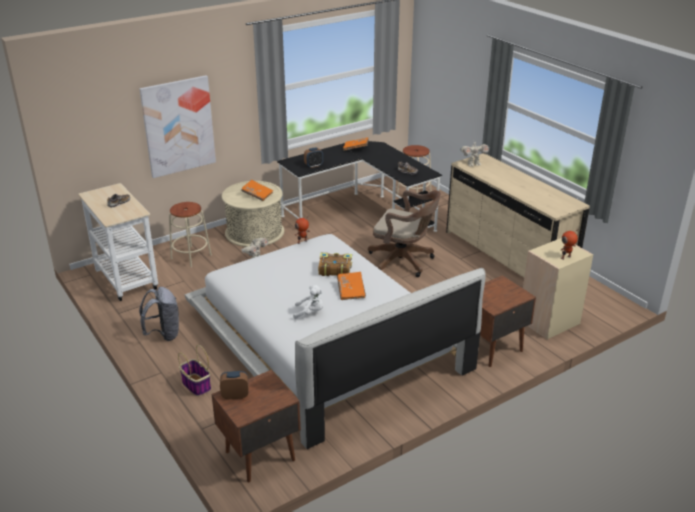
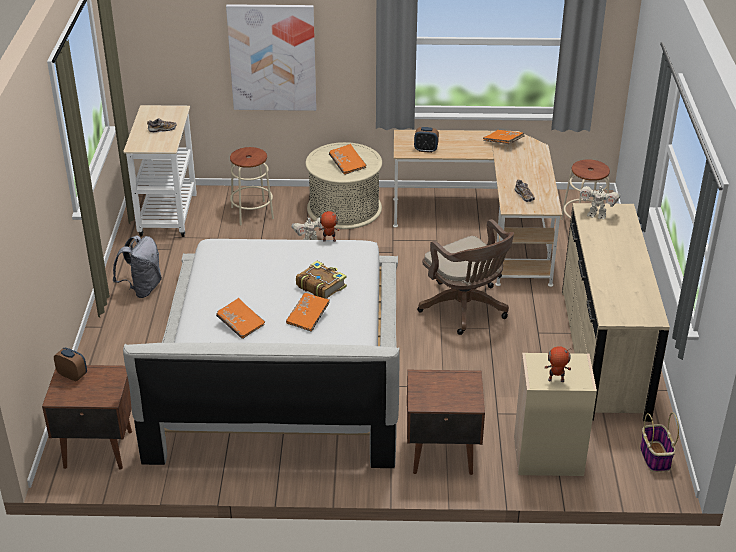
camera: 35 degrees right, 5 degrees up
(196, 385) = (117, 353): basket -> basket (654, 456)
(310, 313) = (241, 324): white plush toy -> orange book
(361, 215) = (485, 230): black desk -> beige desk

